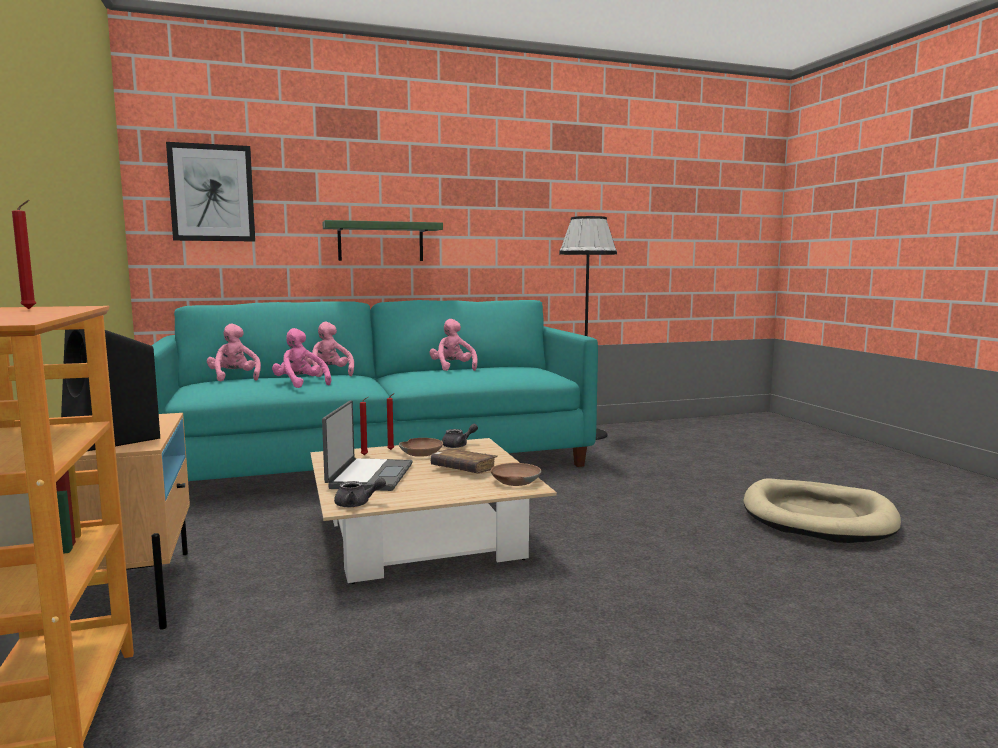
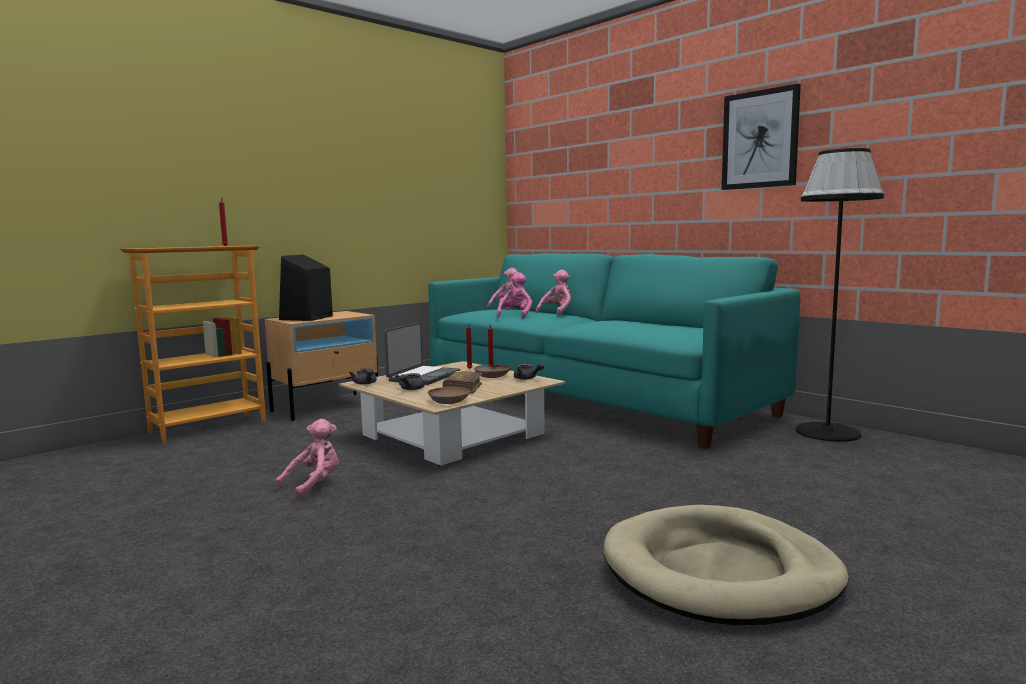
camera: 65 degrees right, 0 degrees up
(212, 193) = (546, 170): picture -> picture (760, 139)
(369, 476) = (423, 376): laptop -> laptop turned 45 degrees counterclockwise
(380, 242) = (650, 199): green shelf -> none
(430, 488) = (410, 389): none -> grey teapot
(452, 368) = (644, 321): pink plush toy -> pink plush toy (314, 485)

